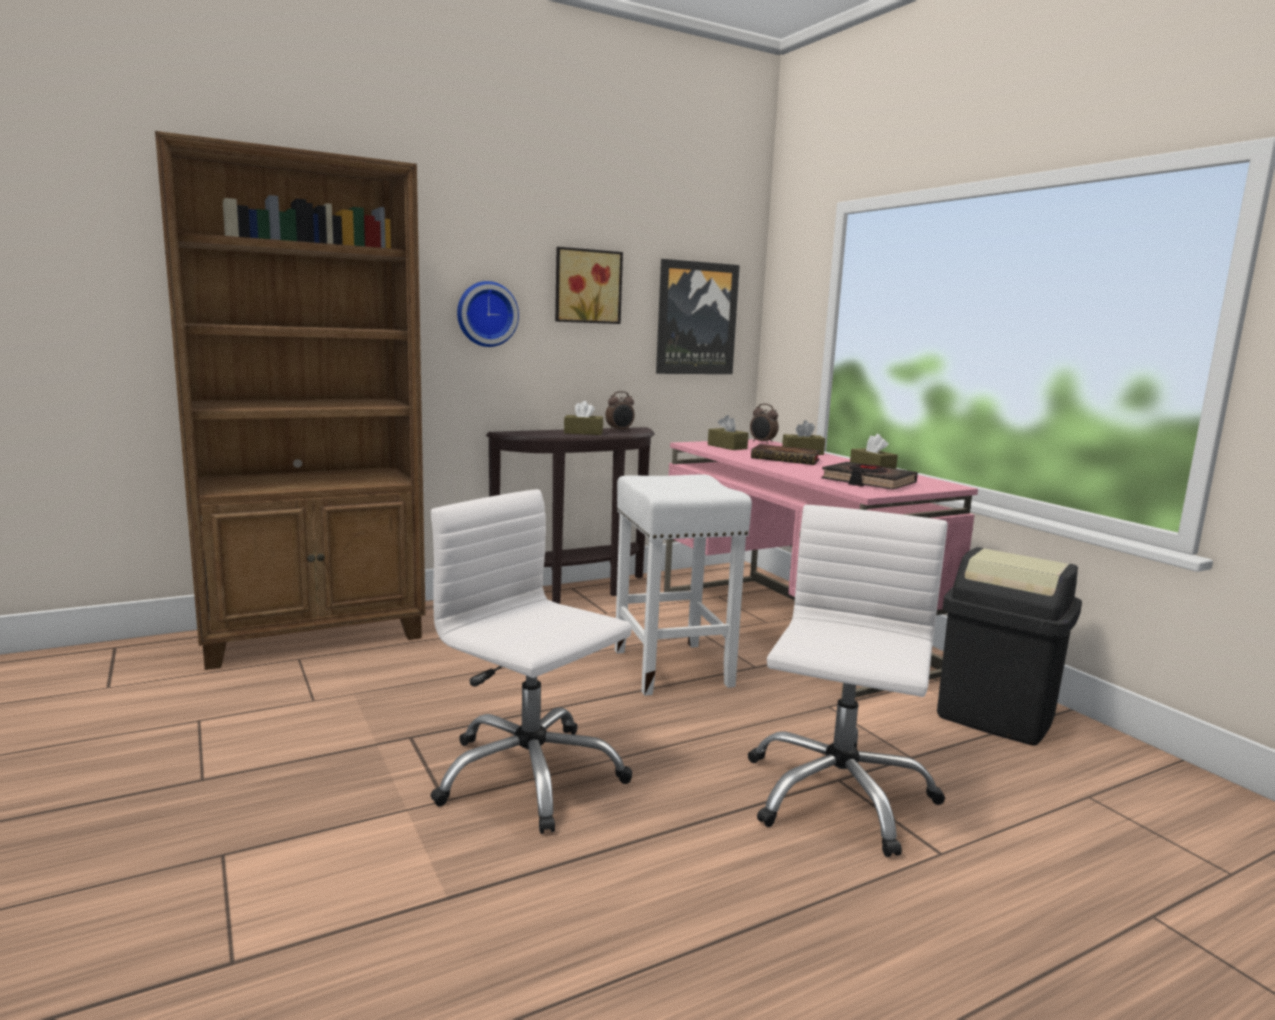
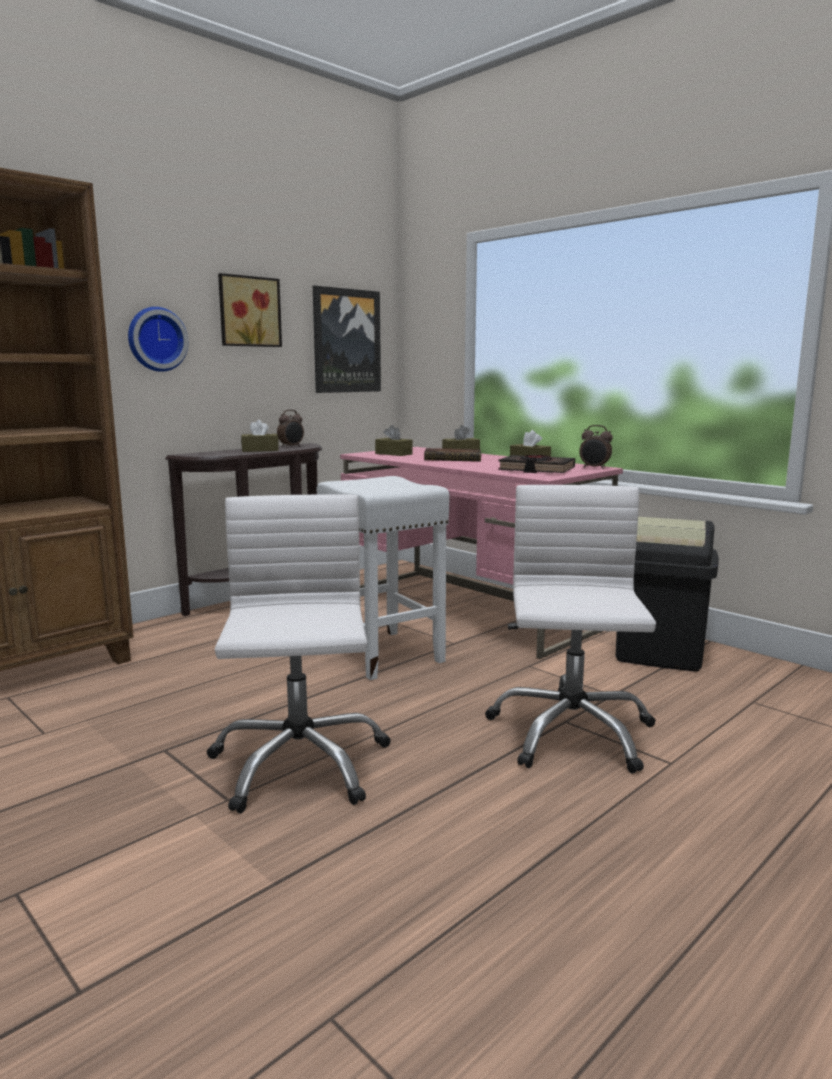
camera: 15 degrees left, 0 degrees up
(529, 775) = (298, 764): white office chair -> white office chair turned 60 degrees clockwise
(762, 442) = (419, 449): alarm clock -> alarm clock (594, 468)

